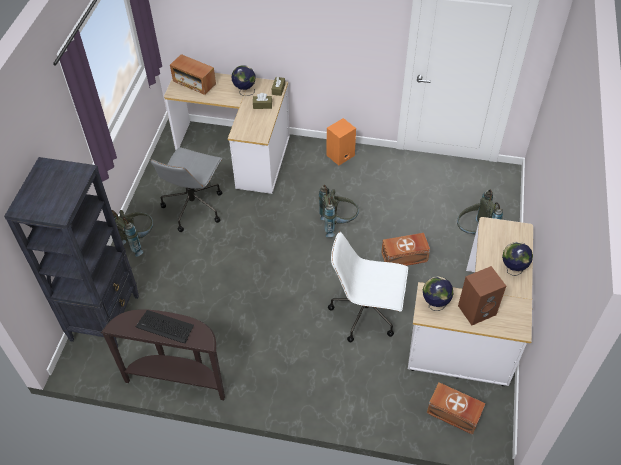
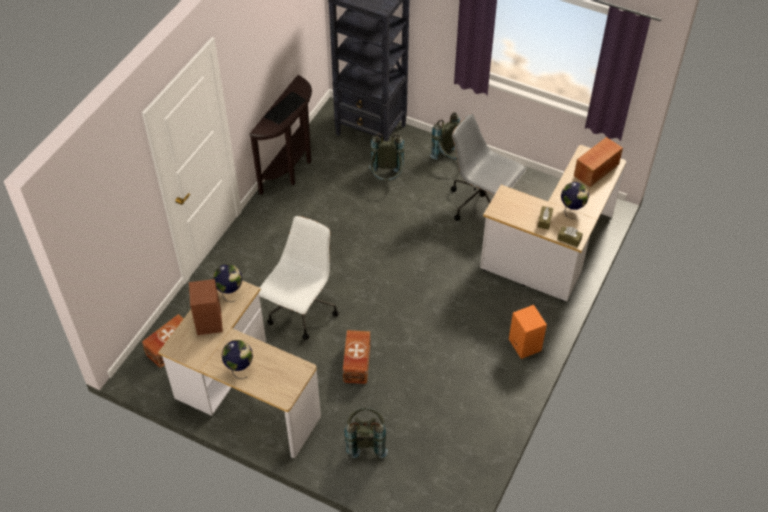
camera: 105 degrees right, 0 degrees up
(338, 223) = (421, 317): grey backpack -> grey backpack (386, 178)

